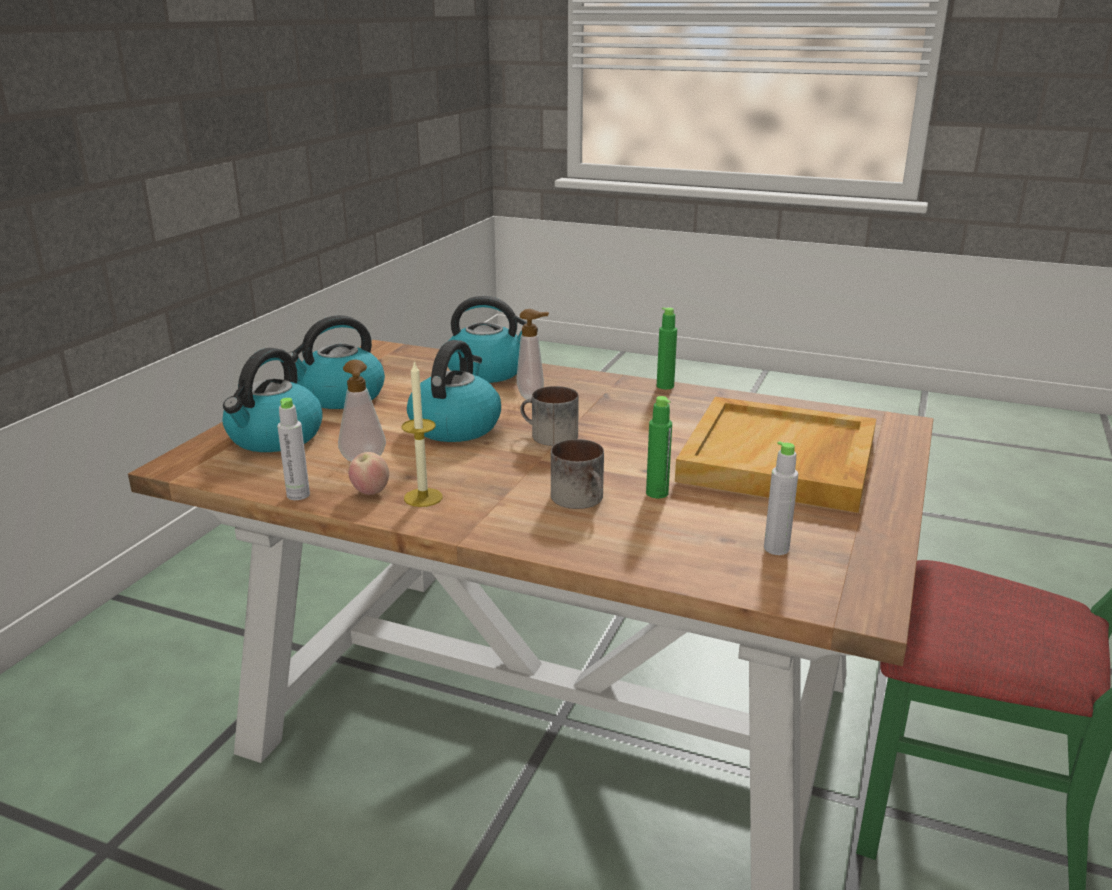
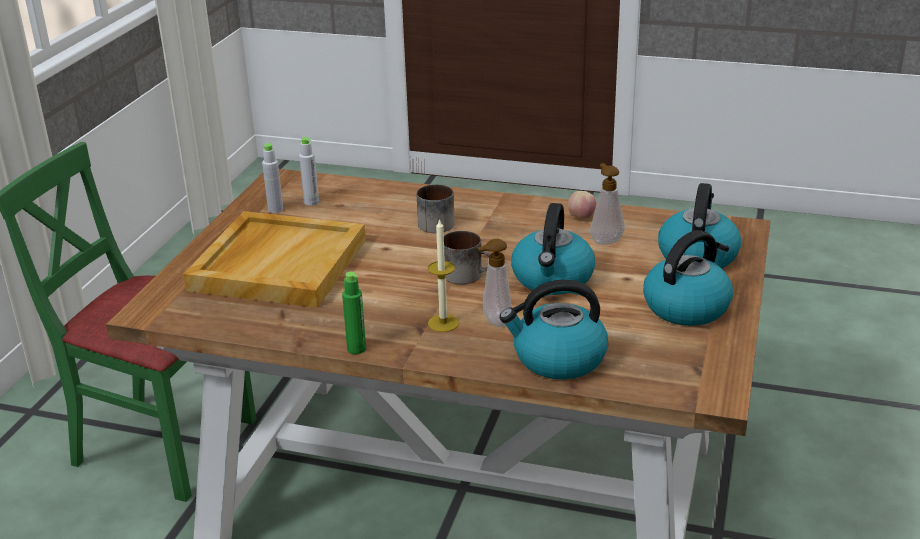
camera: 175 degrees right, 5 degrees up
(298, 495) = (629, 212): grey bottle -> grey bottle (275, 209)
(423, 497) = (542, 217): candle -> candle (443, 323)
(657, 493) = (379, 231): green bottle -> none

